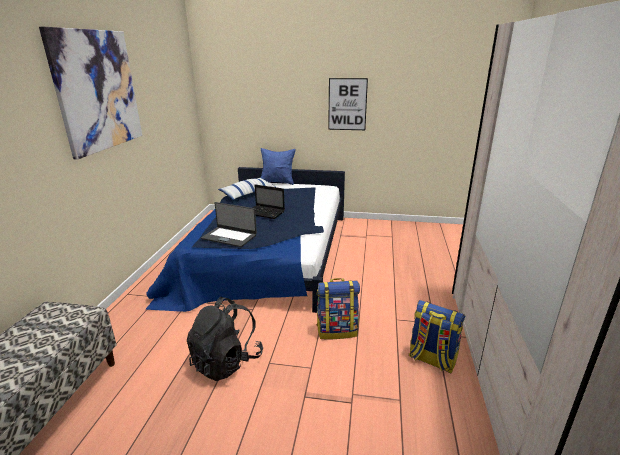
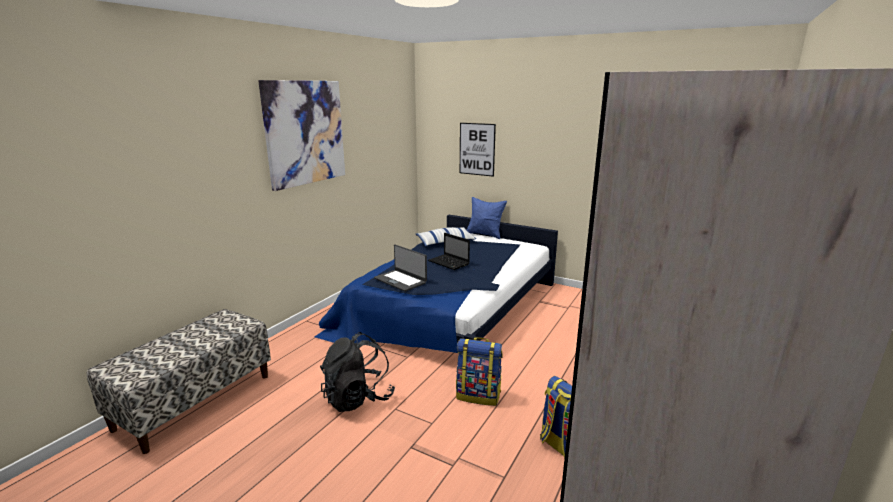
camera: 20 degrees right, 5 degrees down
(347, 104) = (565, 157): picture -> picture (477, 149)

